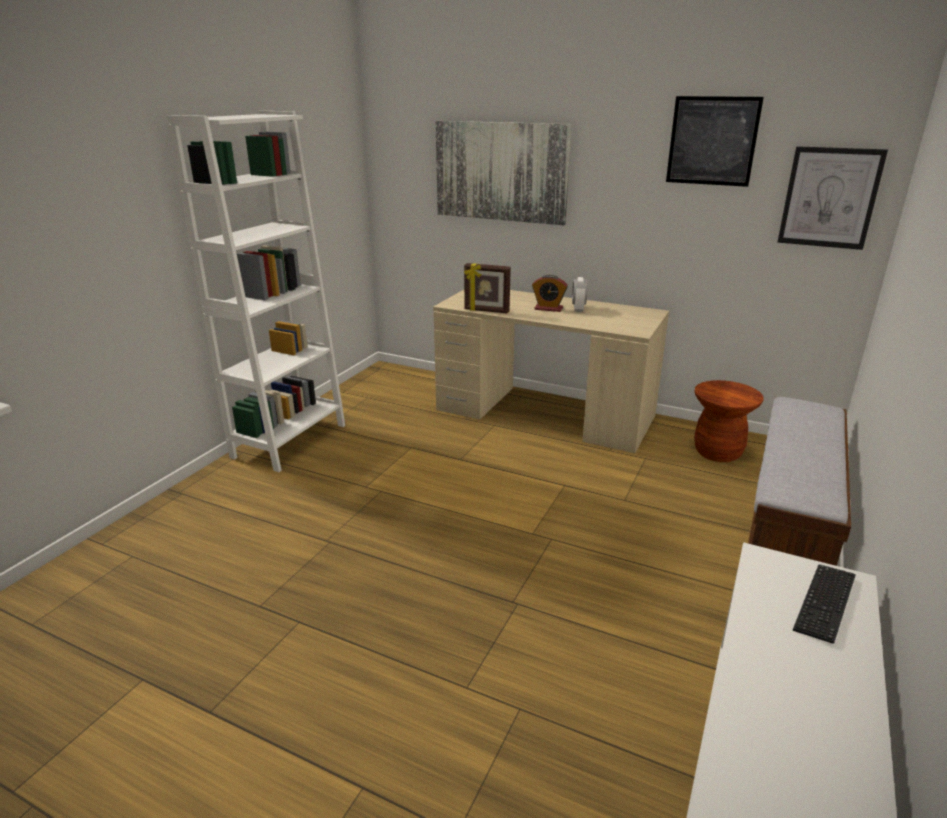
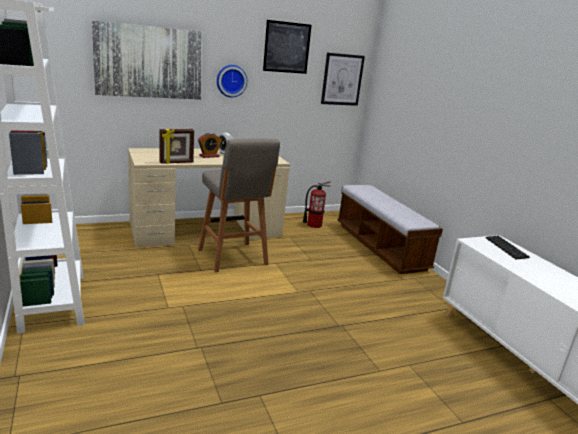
camera: 50 degrees left, 5 degrees down
(520, 459) = (233, 258): none -> grey stool
(612, 198) = (231, 80): none -> wall clock
(717, 452) = (314, 225): brown stool -> fire extinguisher

